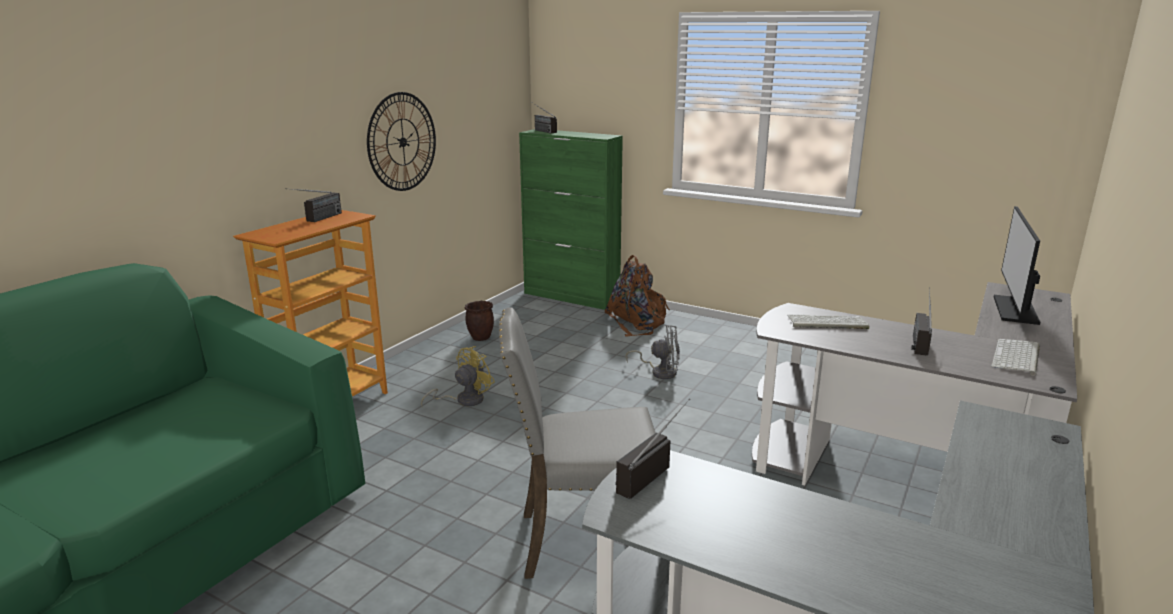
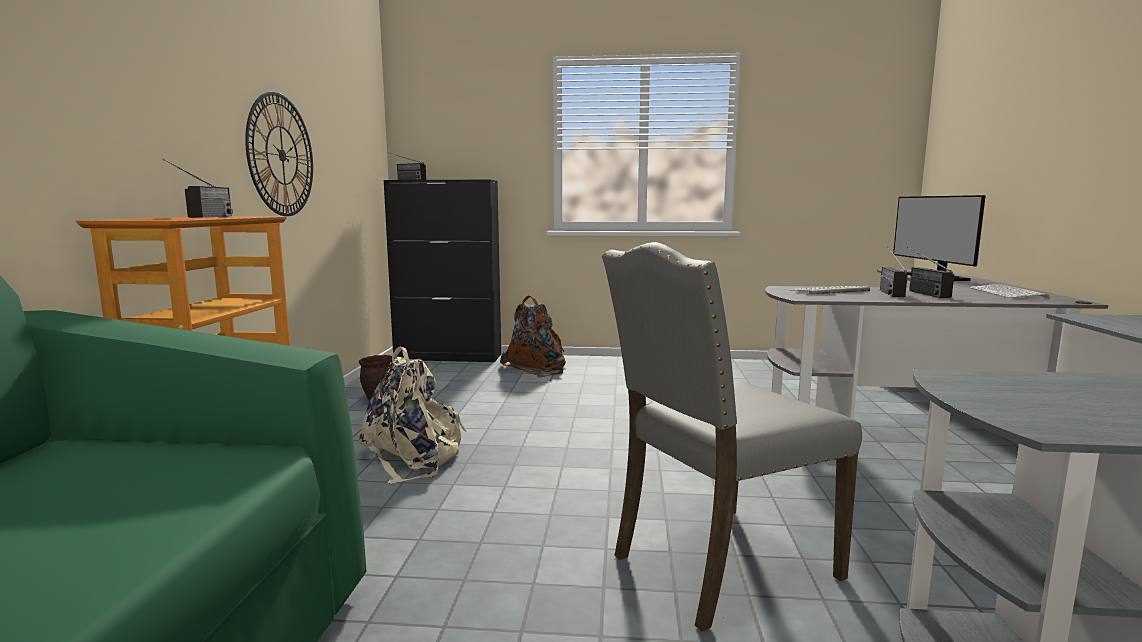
camera: 25 degrees left, 10 degrees down
(464, 400) = (414, 456): yellow fan -> beige backpack
(571, 297) = (448, 357): green cabinet -> black cabinet
(652, 471) = (969, 385): radio -> radio (886, 291)
(660, 372) = (605, 399): grey fan -> none

